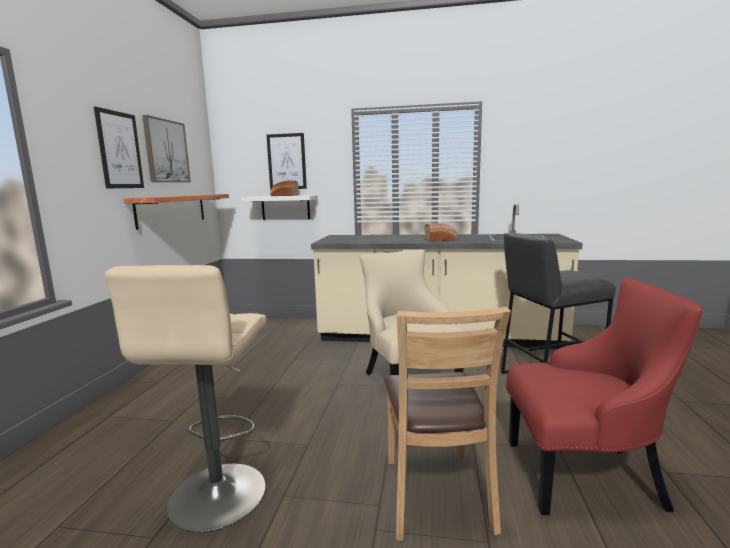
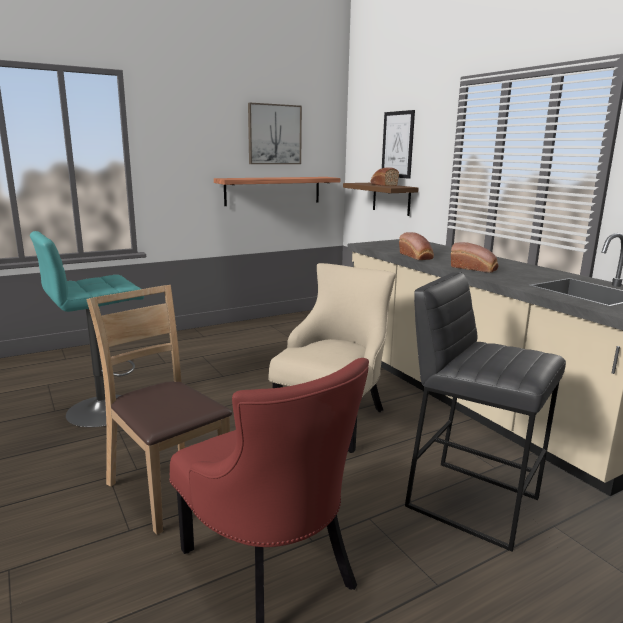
camera: 50 degrees right, 5 degrees up
(120, 150) = (216, 137): picture -> none
(216, 495) = (102, 410): beige stool -> turquoise stool
(285, 207) = (391, 198): white shelf -> brown shelf
(387, 241) = (416, 256): none -> bread
(435, 495) = (168, 489): brown chair -> brown chair turned 90 degrees clockwise

